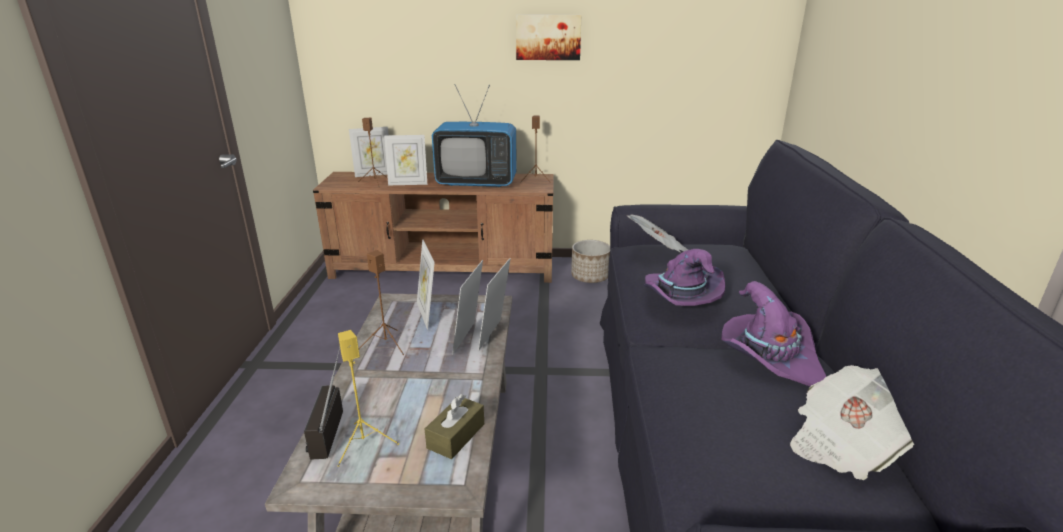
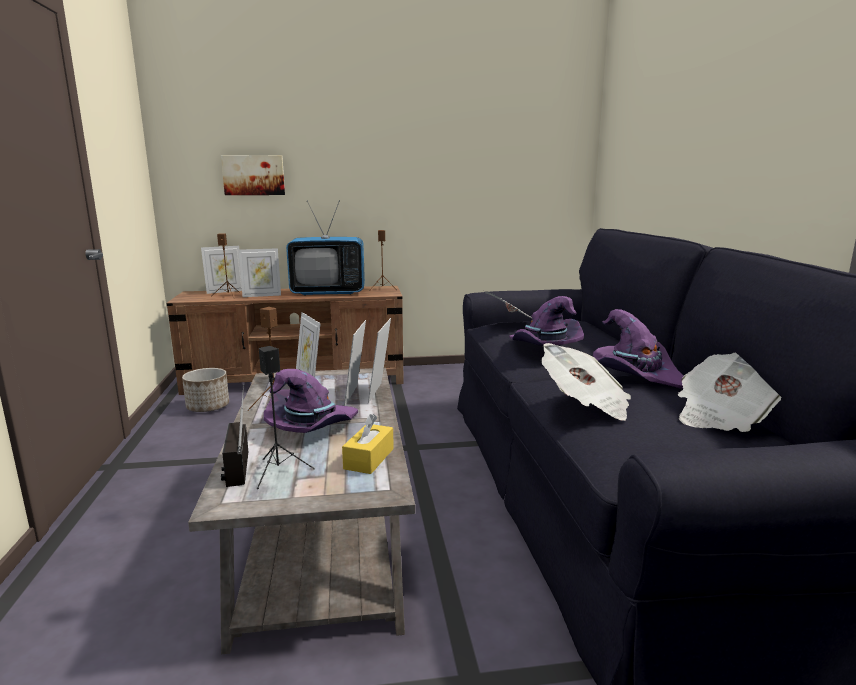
camera: 10 degrees left, 10 degrees down
(365, 443) = (279, 471): yellow speaker -> black speaker
(413, 382) = (312, 427): none -> purple hat
(456, 436) = (369, 458): brown tissue box -> yellow tissue box
(548, 37) = (388, 162): picture -> picture (254, 175)
(590, 277) = (438, 378): planter -> planter (208, 407)
(691, 404) = (585, 404): none -> newspaper

